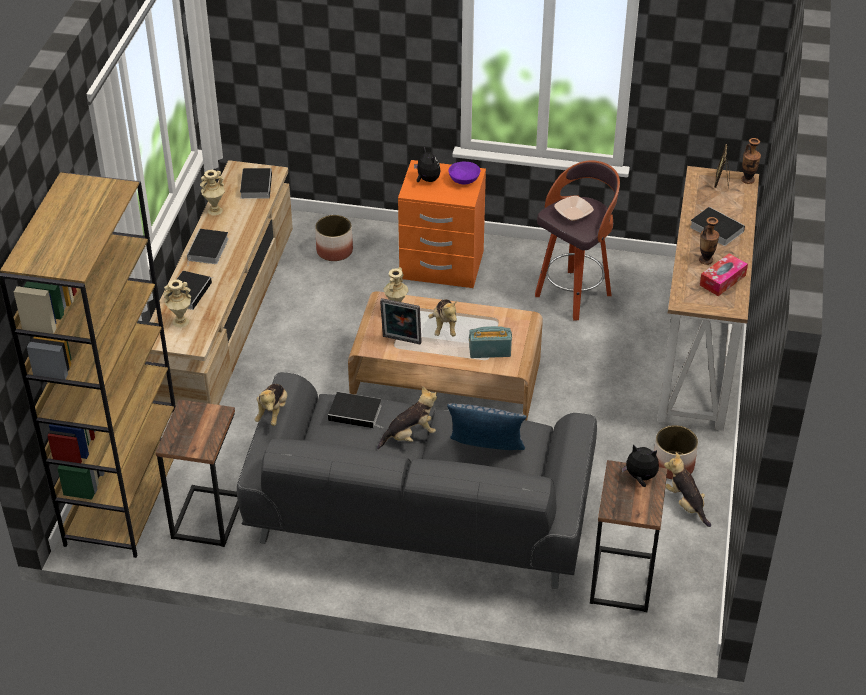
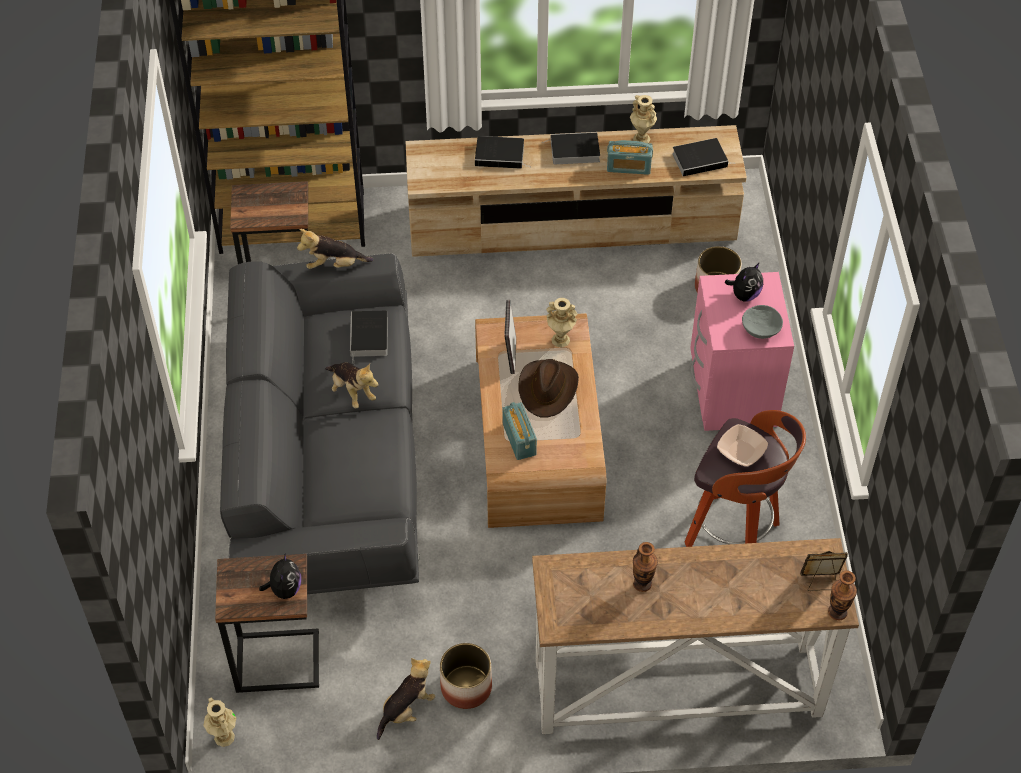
camera: 75 degrees right, 10 degrees up
(180, 322) = (452, 162): beige vase -> beige vase (223, 737)
(243, 224) = (628, 167): none -> radio
(441, 266) = (731, 392): orange nightstand -> pink nightstand
(444, 326) = (548, 389): plush toy -> brown hat
(464, 180) = (760, 330): purple bowl -> grey bowl
(486, 452) = (343, 462): pillow -> none
(714, 228) = (712, 586): book -> none
(722, 280) = (608, 607): tissue box -> none

